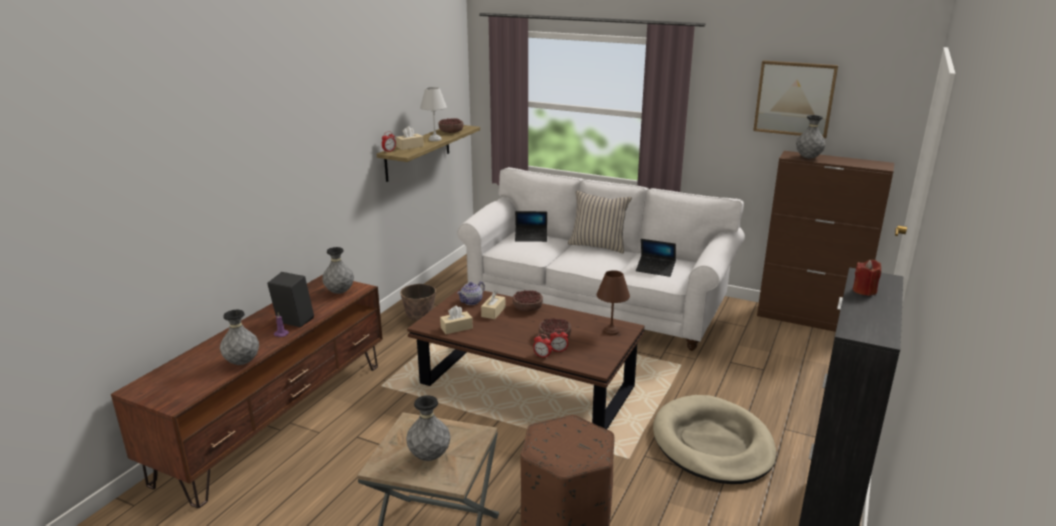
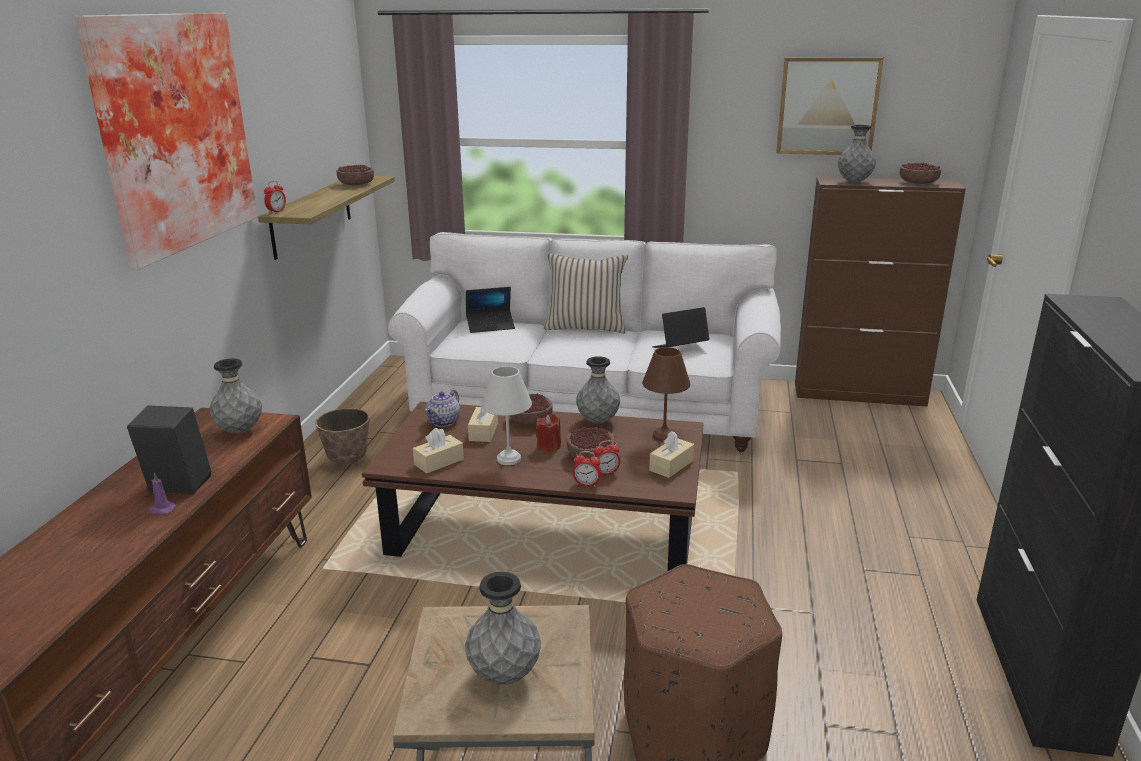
camera: 15 degrees left, 0 degrees up
(242, 362) = (106, 569): grey vase -> grey vase (597, 421)
(319, 105) = (170, 133): none -> picture
(410, 146) = (306, 204): beige tissue box -> beige tissue box (671, 465)
(435, 139) = (339, 194): white table lamp -> white table lamp (510, 459)
(655, 269) = (680, 348): laptop -> laptop turned 150 degrees clockwise
(712, 444) = (833, 573): beige dog bed -> none
(859, 163) = (918, 183): none -> bowl
(864, 291) = (1099, 319): red candle -> red candle (548, 446)

